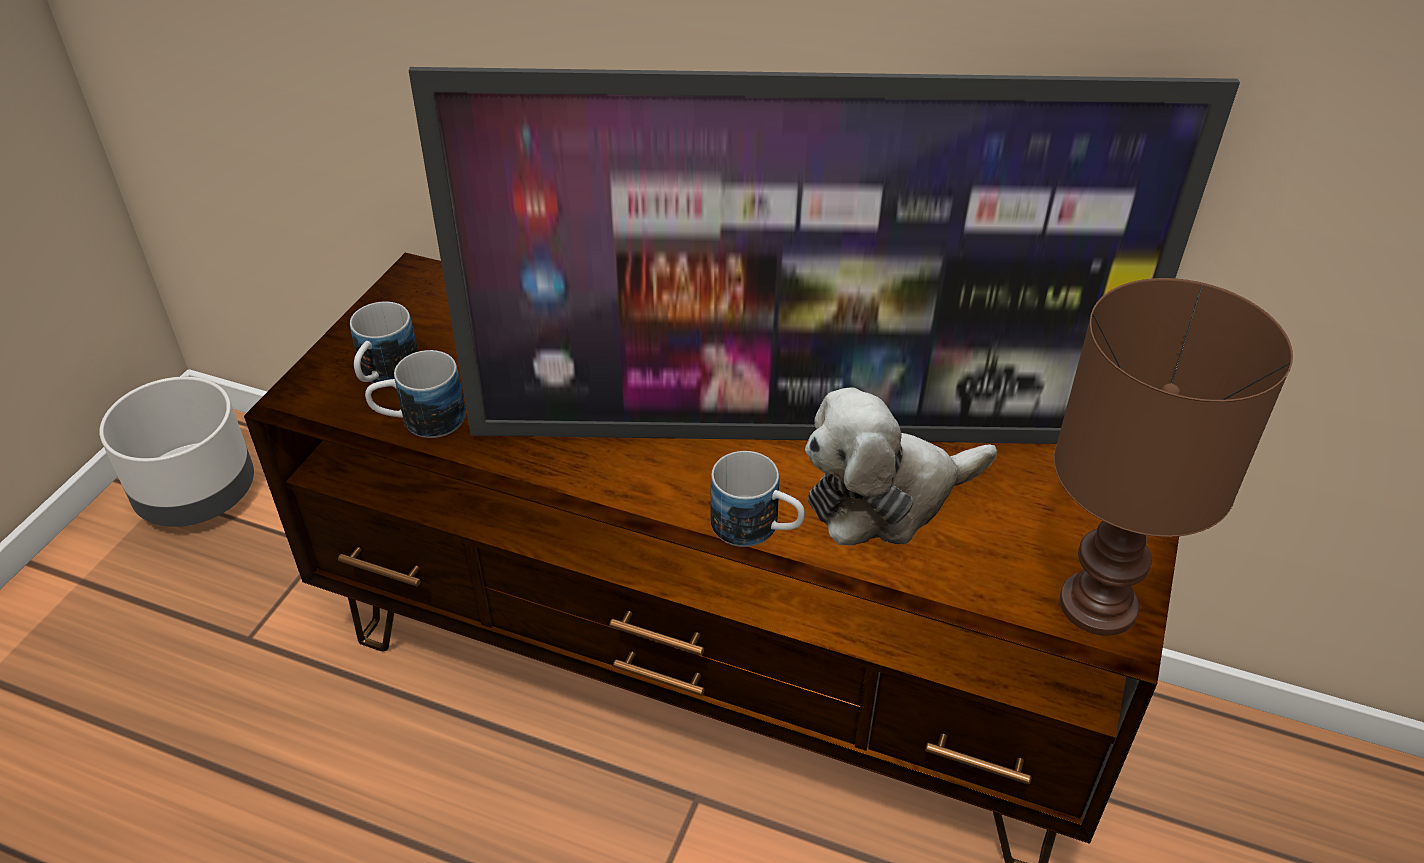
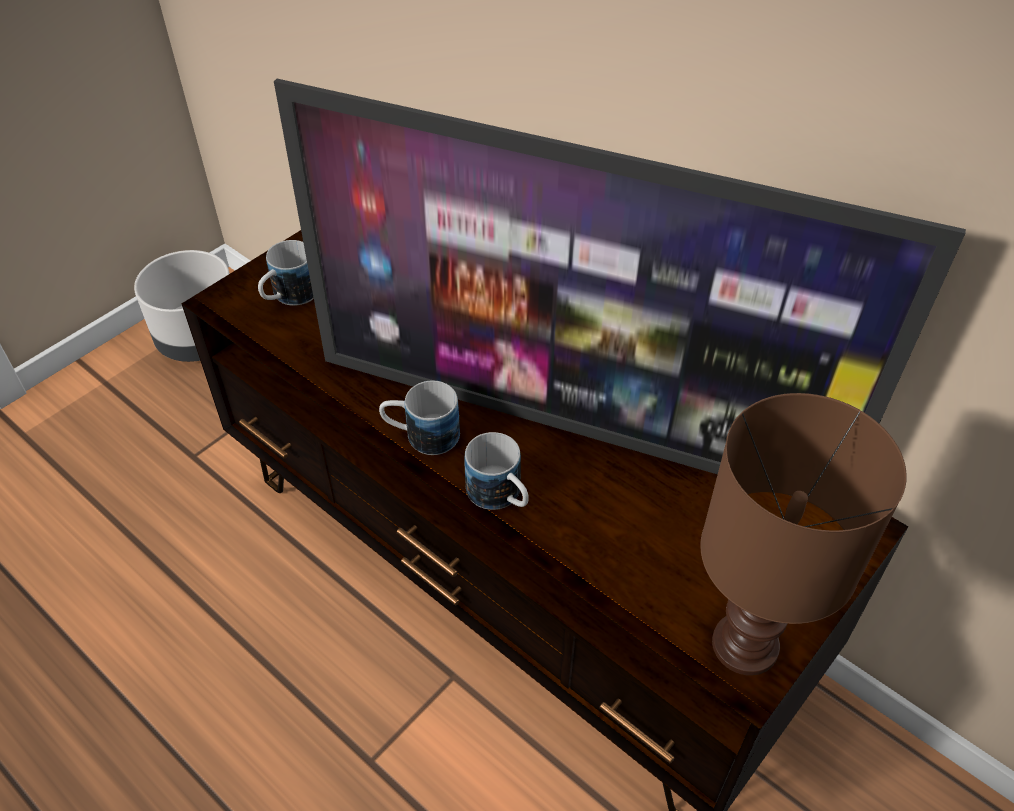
camera: 20 degrees right, 5 degrees up
(420, 421) = (297, 340): mug -> mug (421, 435)
(886, 498) = (616, 500): plush toy -> none

